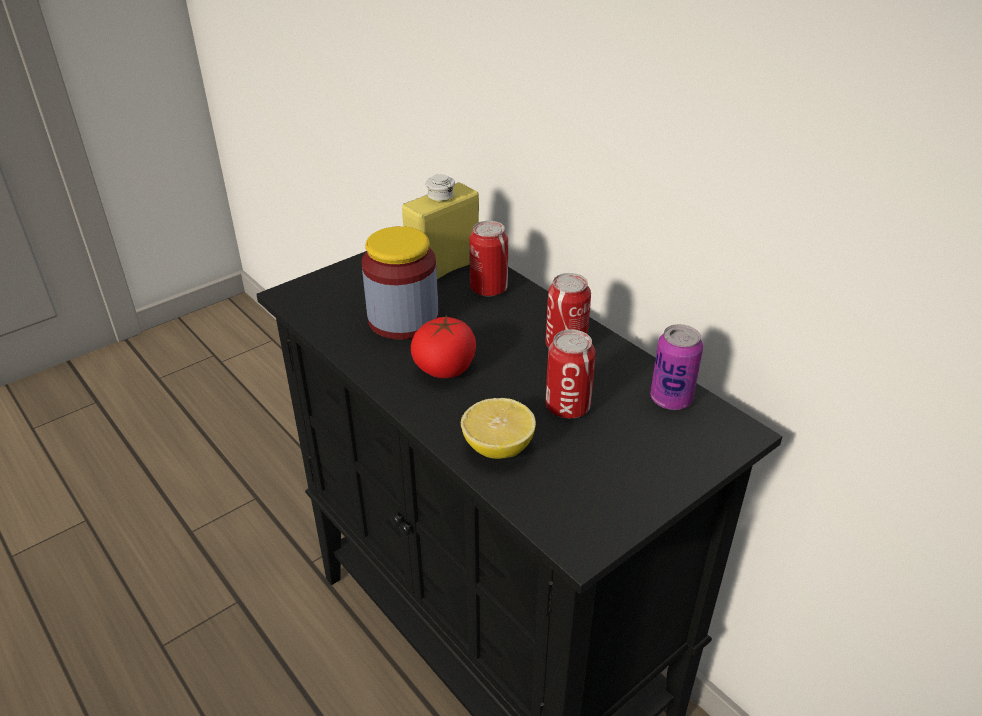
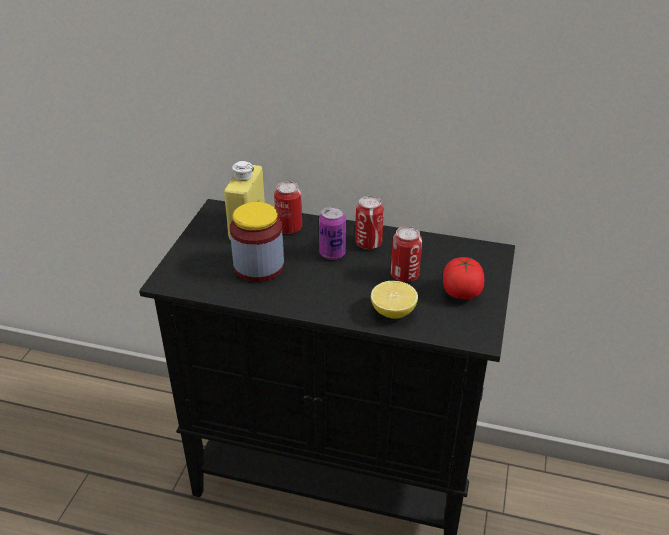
camera: 35 degrees left, 0 degrees up
(445, 368) = (317, 284): tomato -> tomato (461, 292)
(671, 399) = (449, 249): can -> can (332, 253)

